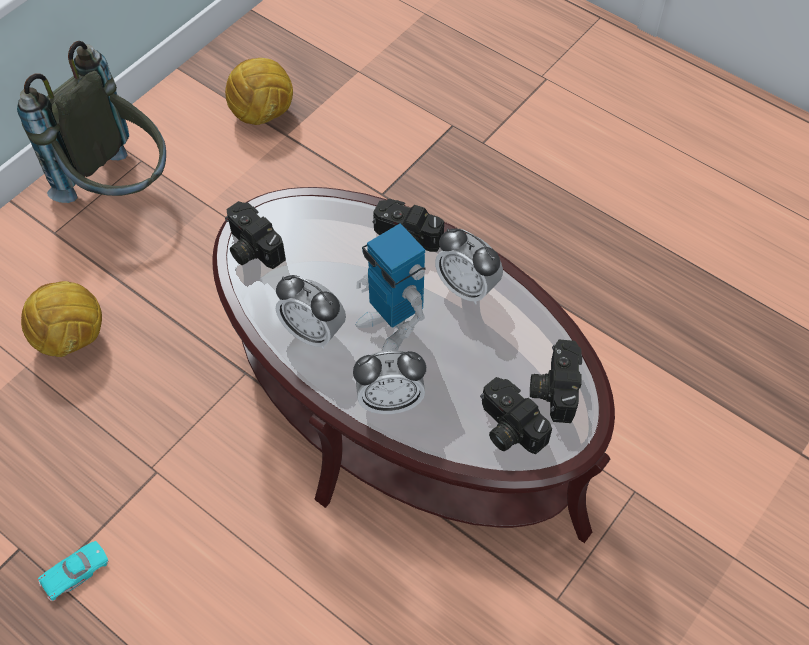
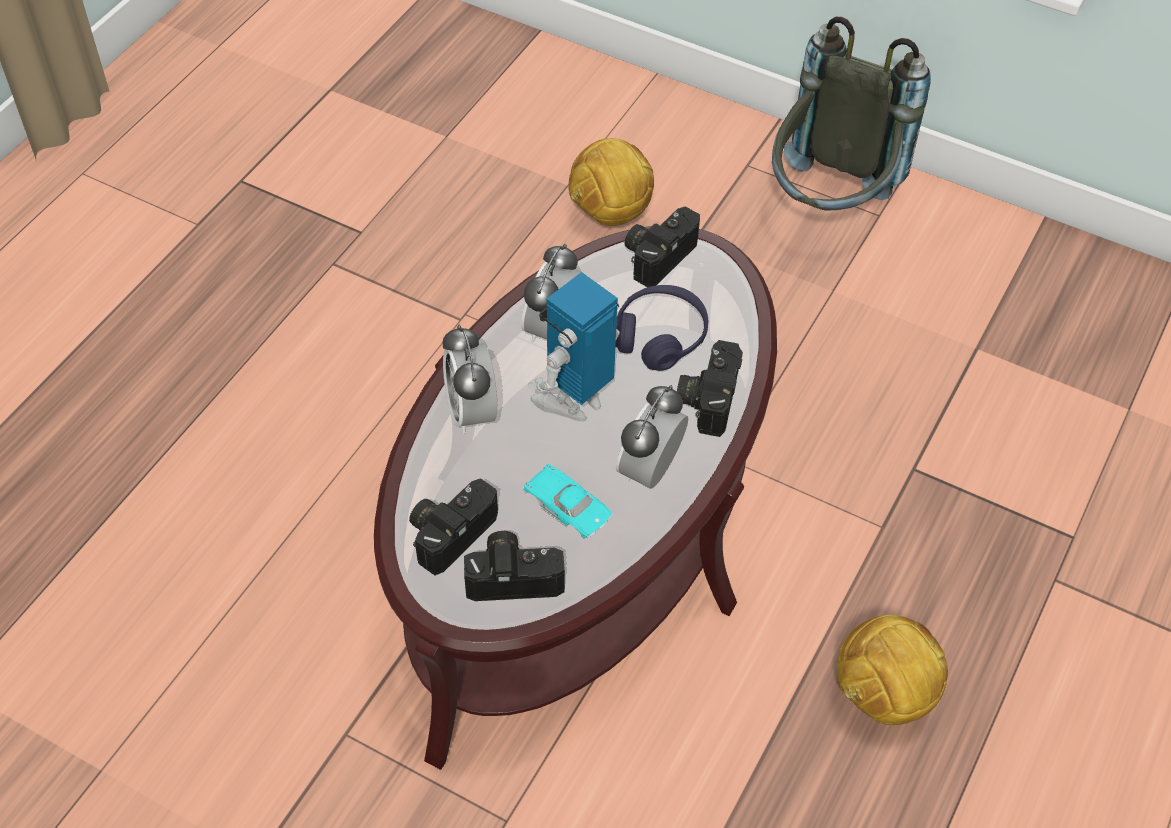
camera: 80 degrees right, 5 degrees down
(75, 572) = (340, 280): turquoise toy car -> turquoise toy car (567, 506)
(263, 114) = (1002, 318): football -> football (883, 696)
(338, 261) = (660, 337): none -> purple headphones

